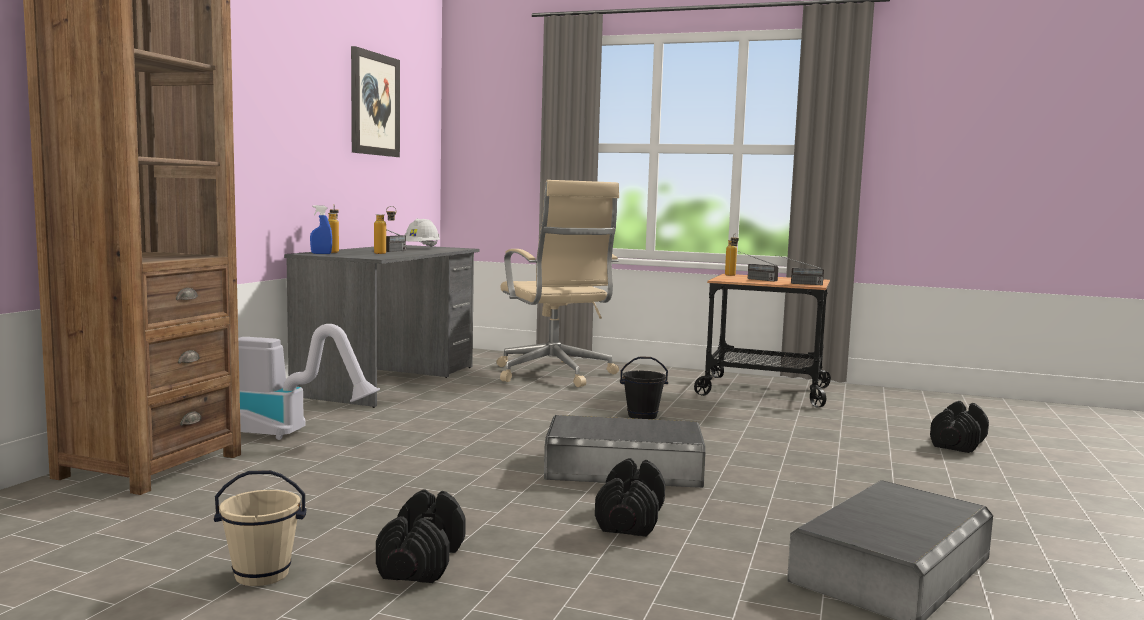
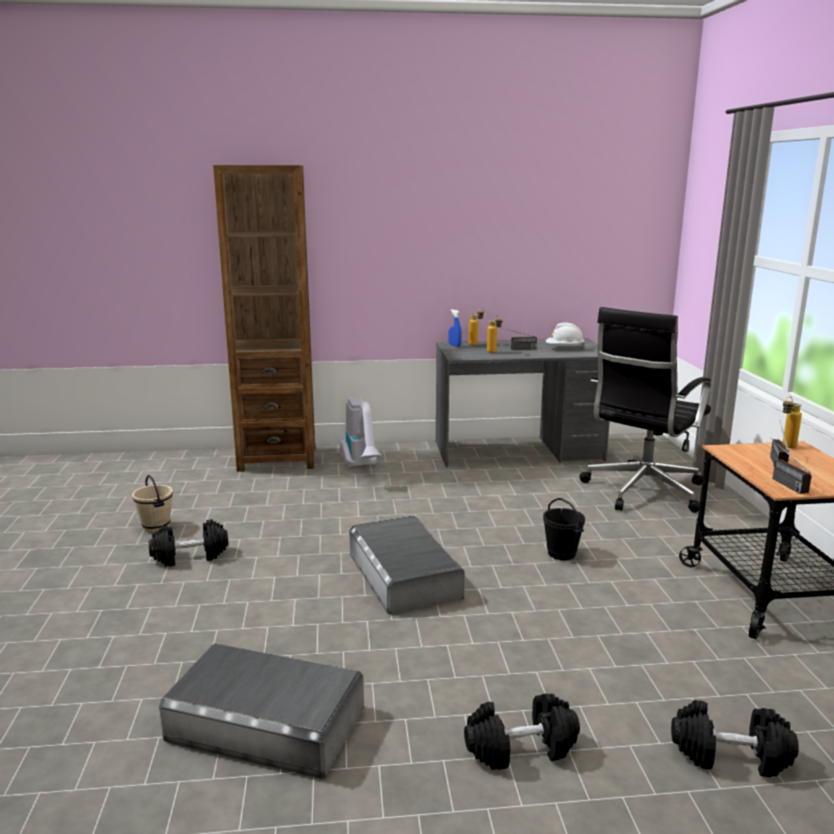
camera: 65 degrees right, 10 degrees up
(374, 104) = (562, 218): picture -> none
(554, 374) = (642, 491): beige office chair -> black office chair
(629, 519) = (296, 599): black dumbbell -> black dumbbell (521, 748)

